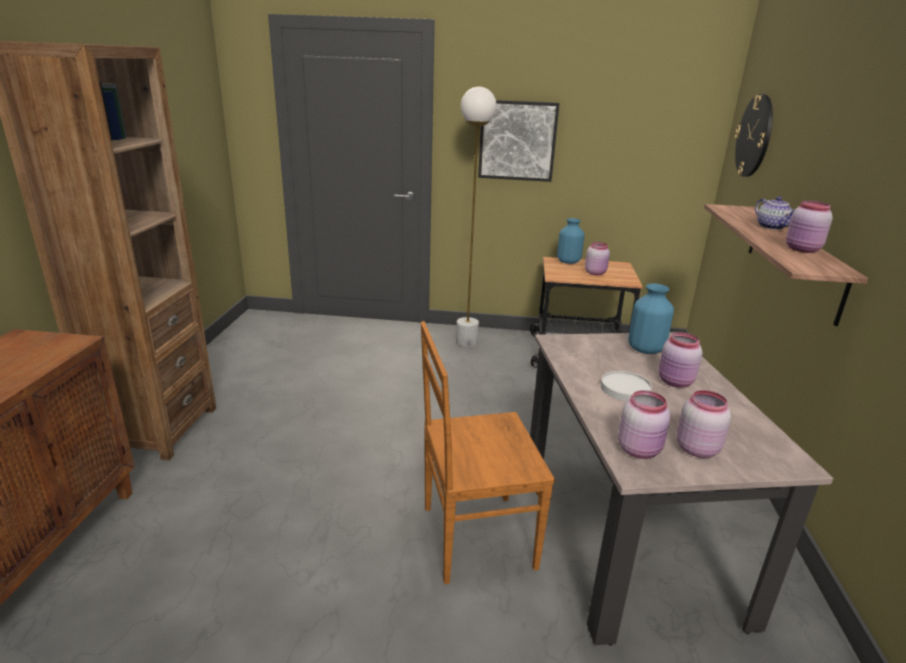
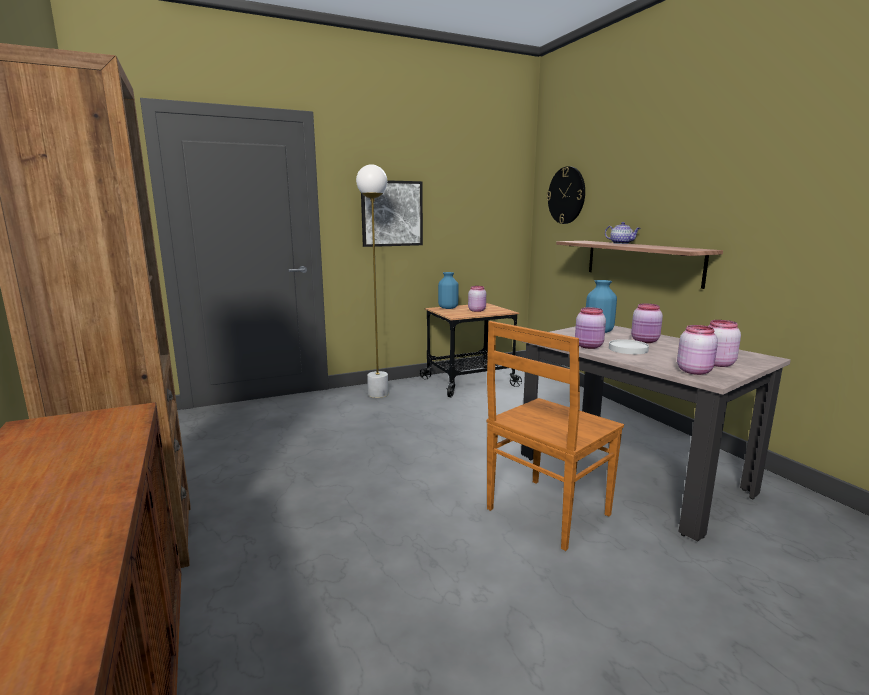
camera: 30 degrees left, 10 degrees down
(802, 249) = (664, 247): pink jar -> pink jar (589, 346)

